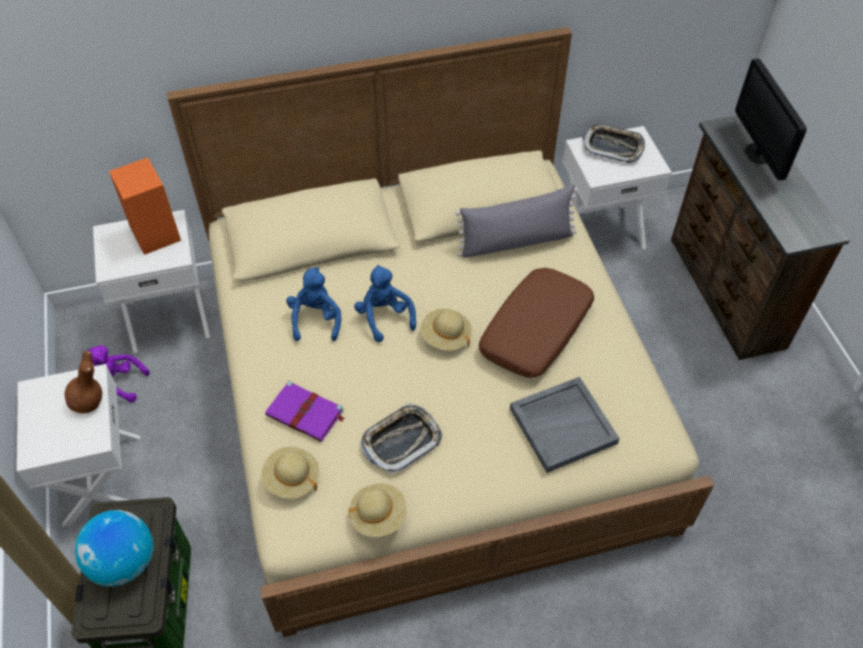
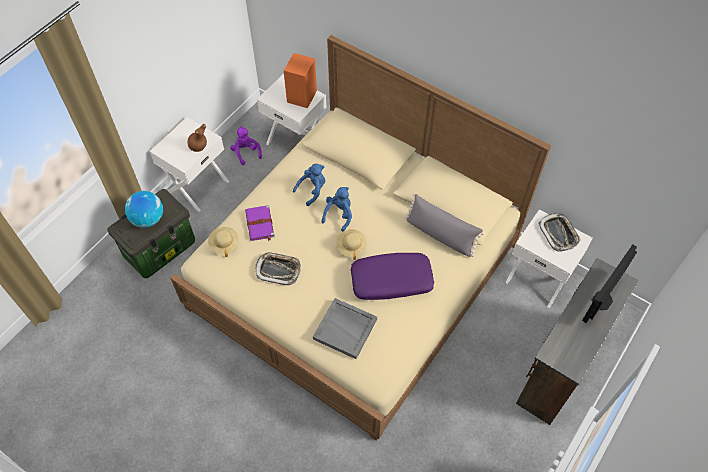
camera: 50 degrees right, 5 degrees up
(378, 516) = (234, 289): beige hat -> none
(536, 331) = (391, 281): brown pillow -> purple pillow

